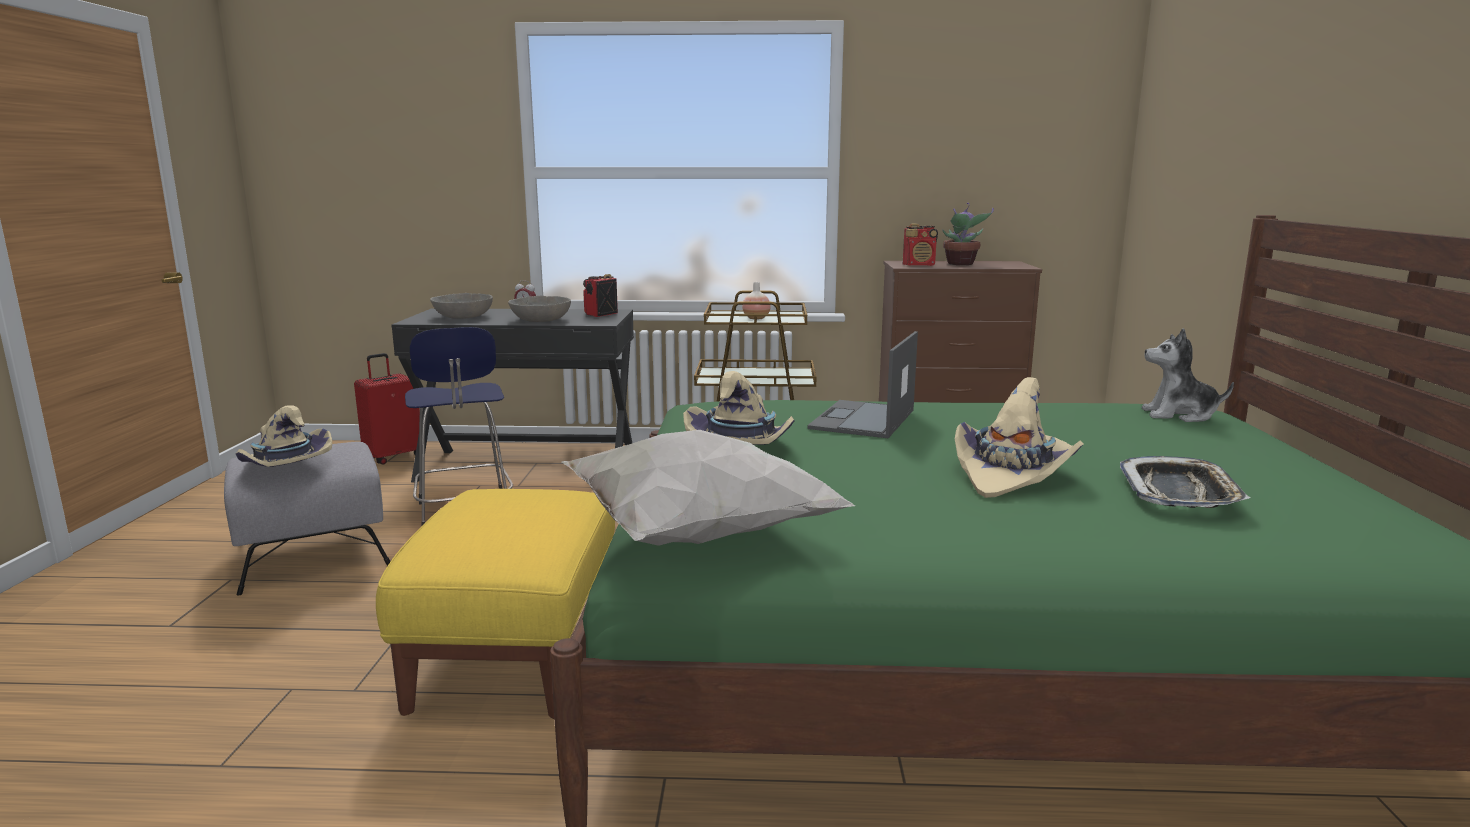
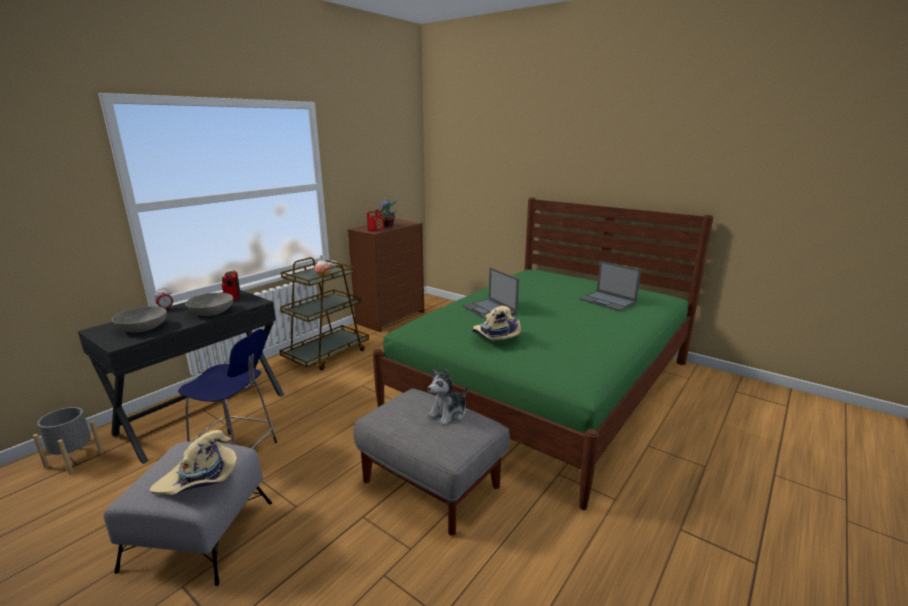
camera: 55 degrees left, 5 degrees up
(393, 457) = (74, 460): red suitcase -> grey planter
(514, 655) = (432, 484): yellow ottoman -> grey ottoman
(693, 535) = (577, 372): white pillow -> none
(1011, 475) = (573, 312): beige hat -> none
(1179, 415) = (539, 274): plush toy -> plush toy (448, 413)
(1179, 492) = (608, 301): tray -> laptop

